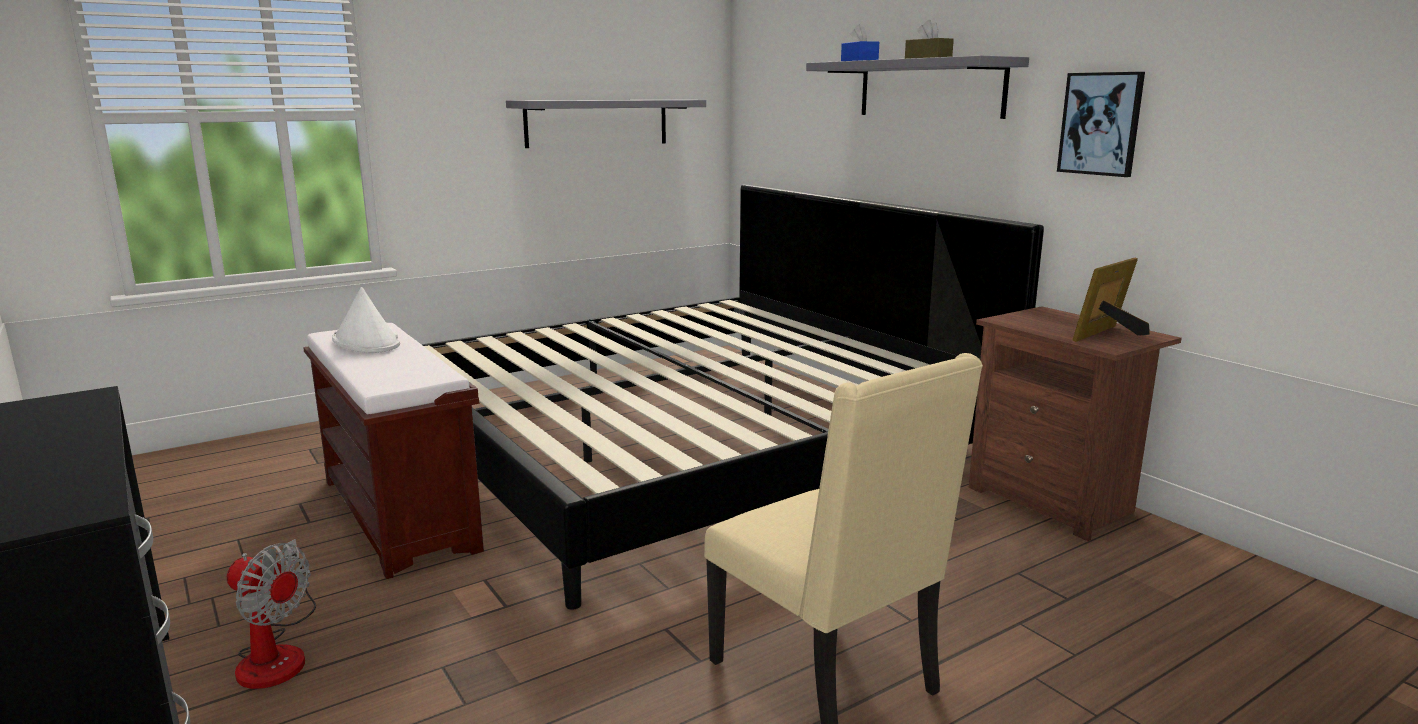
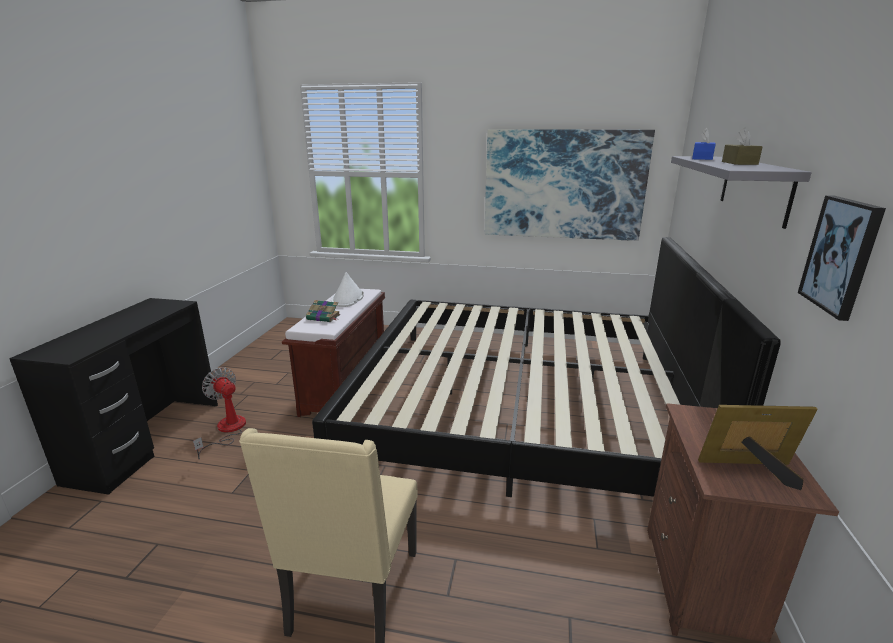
camera: 45 degrees right, 5 degrees up
(277, 653) = (227, 430): fan -> fan turned 150 degrees clockwise
(391, 368) = (324, 317): none -> book
(597, 122) = (563, 185): grey shelf -> picture

